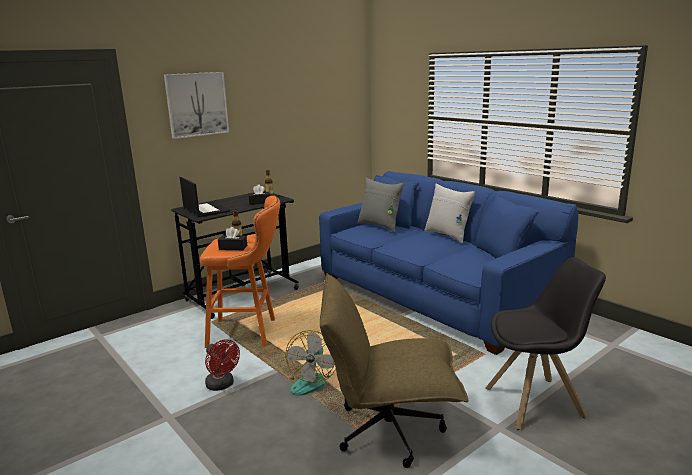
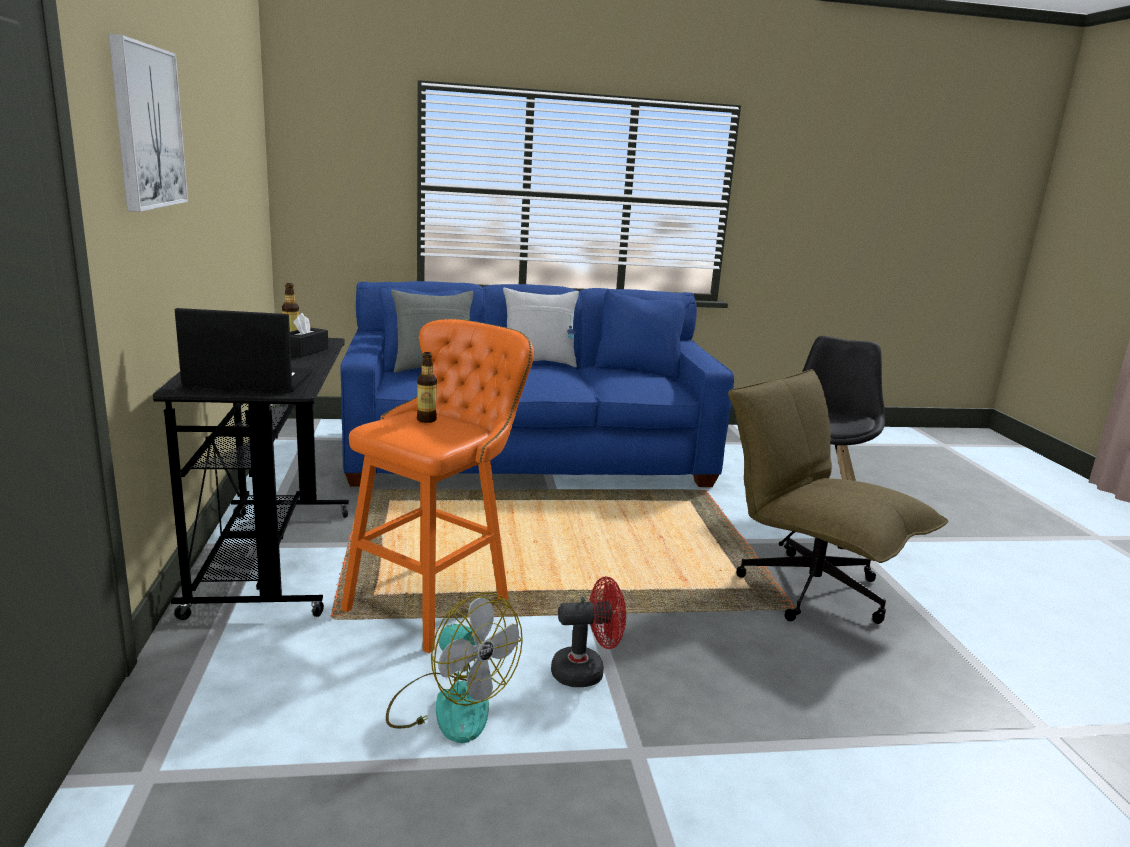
camera: 60 degrees left, 0 degrees up
(233, 248) = (451, 428): black tissue box -> none
(310, 381) = (653, 599): fan -> fan (450, 705)
(390, 430) = (814, 591): beige office chair -> beige office chair turned 105 degrees clockwise

